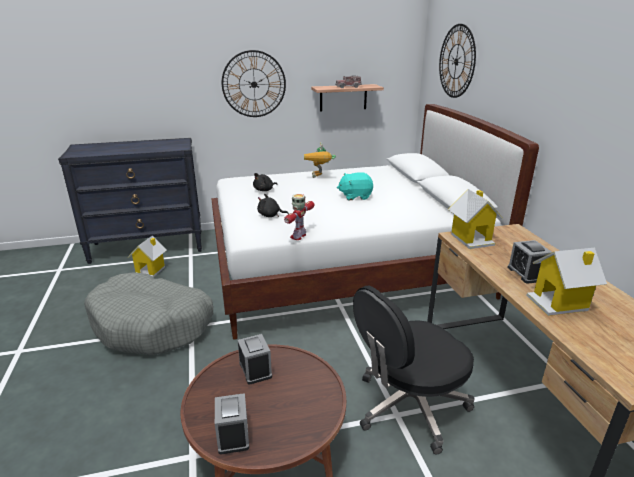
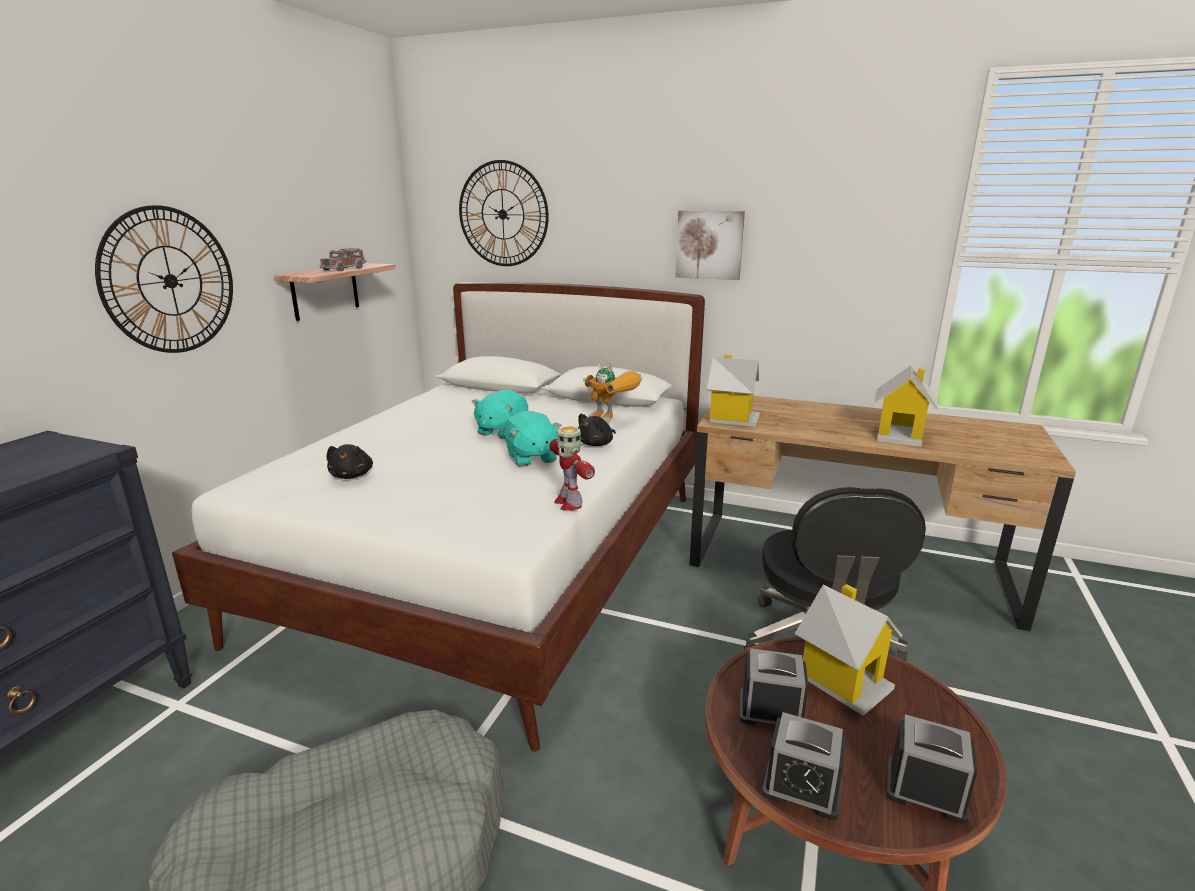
camera: 55 degrees left, 5 degrees down
(150, 271) = (127, 796): toy house -> toy house (843, 679)
(270, 215) = (460, 500): black plush toy -> black plush toy (596, 444)
(320, 177) = (391, 428): toy robot -> toy robot (612, 420)
(335, 212) = (531, 458): none -> turquoise plush toy
(526, 273) = (833, 425): alarm clock -> alarm clock (801, 788)
(551, 103) = (709, 245): none -> picture

